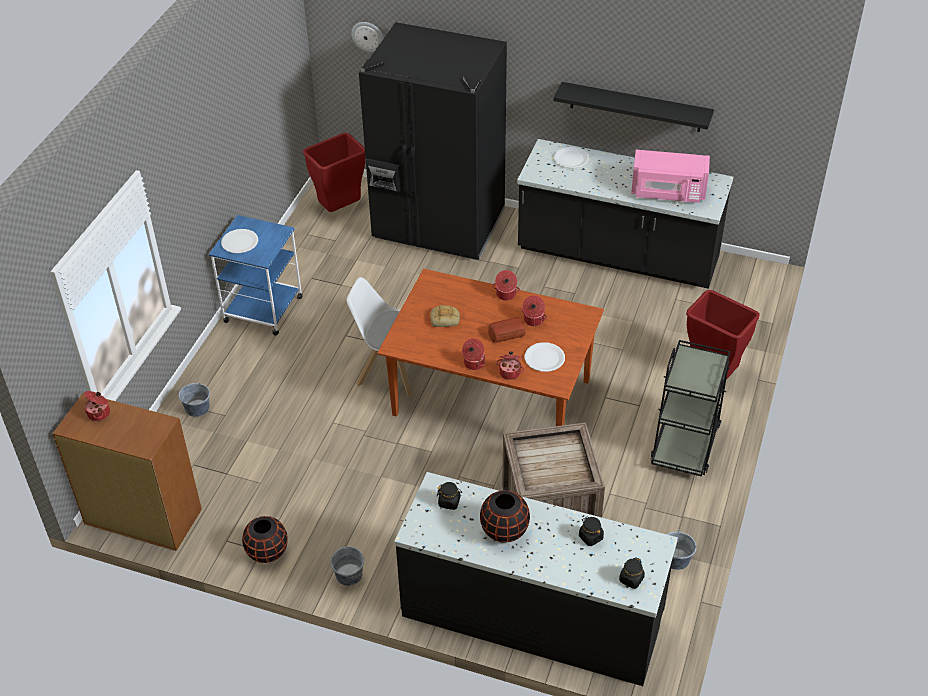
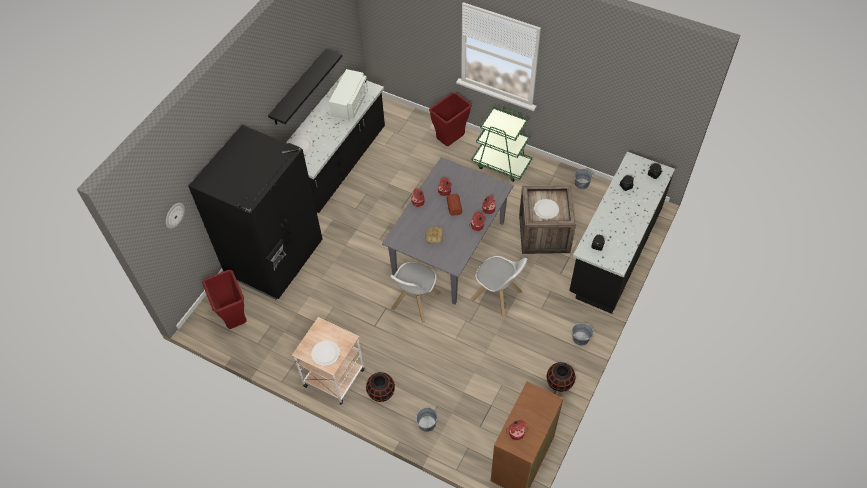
camera: 80 degrees left, 10 degrees up
(263, 308) = (333, 377): blue cart -> beige cart
(413, 463) = (497, 296): none -> chair
(492, 397) = (449, 249): brown dining table -> grey dining table
(504, 530) = (619, 223): black vase -> black vase (381, 392)
(544, 358) = (479, 191): white plate -> white plate (546, 209)
(668, 192) = (350, 104): pink microwave -> white microwave
(685, 443) = (501, 164): black cart -> green cart

